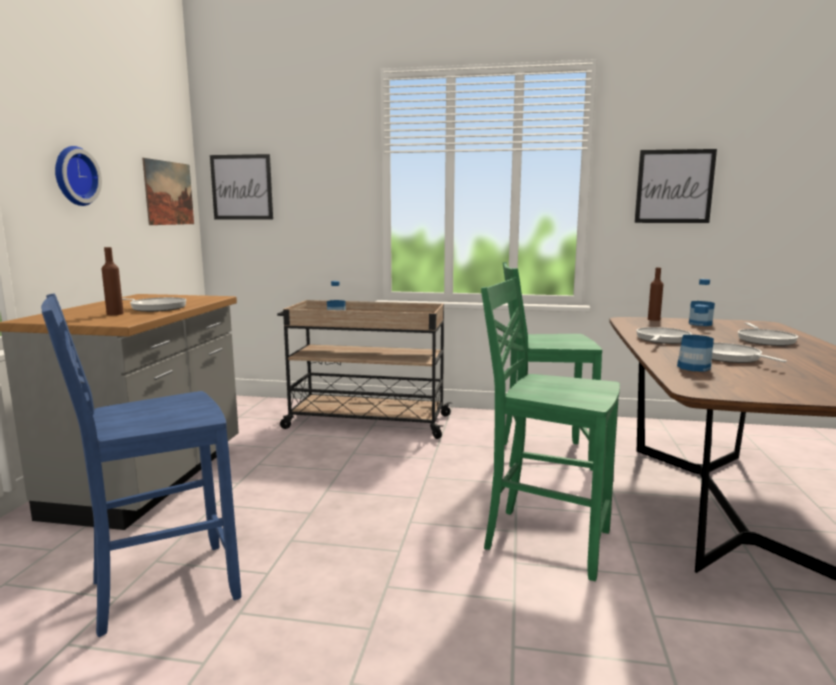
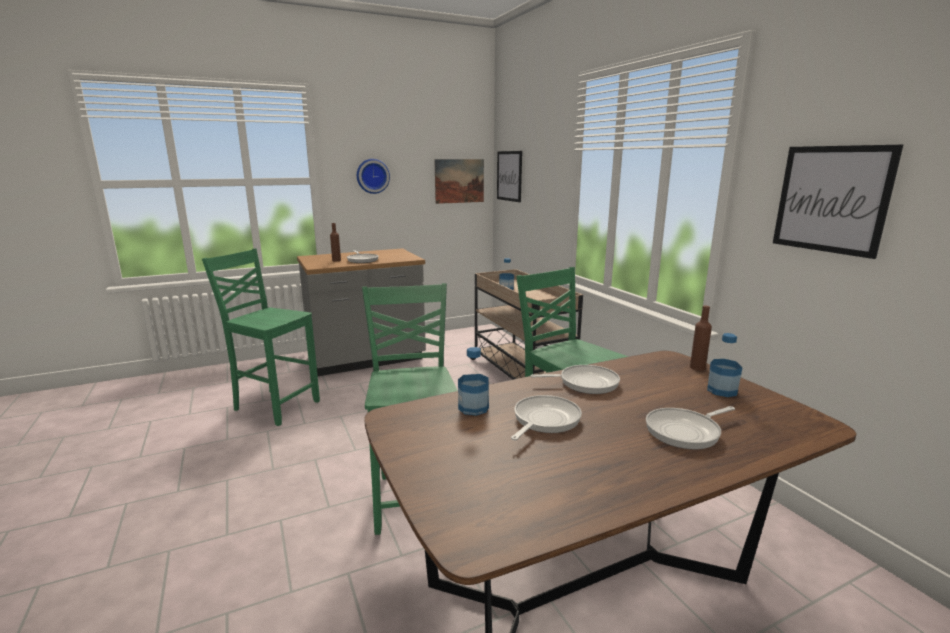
camera: 55 degrees right, 5 degrees up
(161, 588) = (275, 406): blue chair -> green chair

